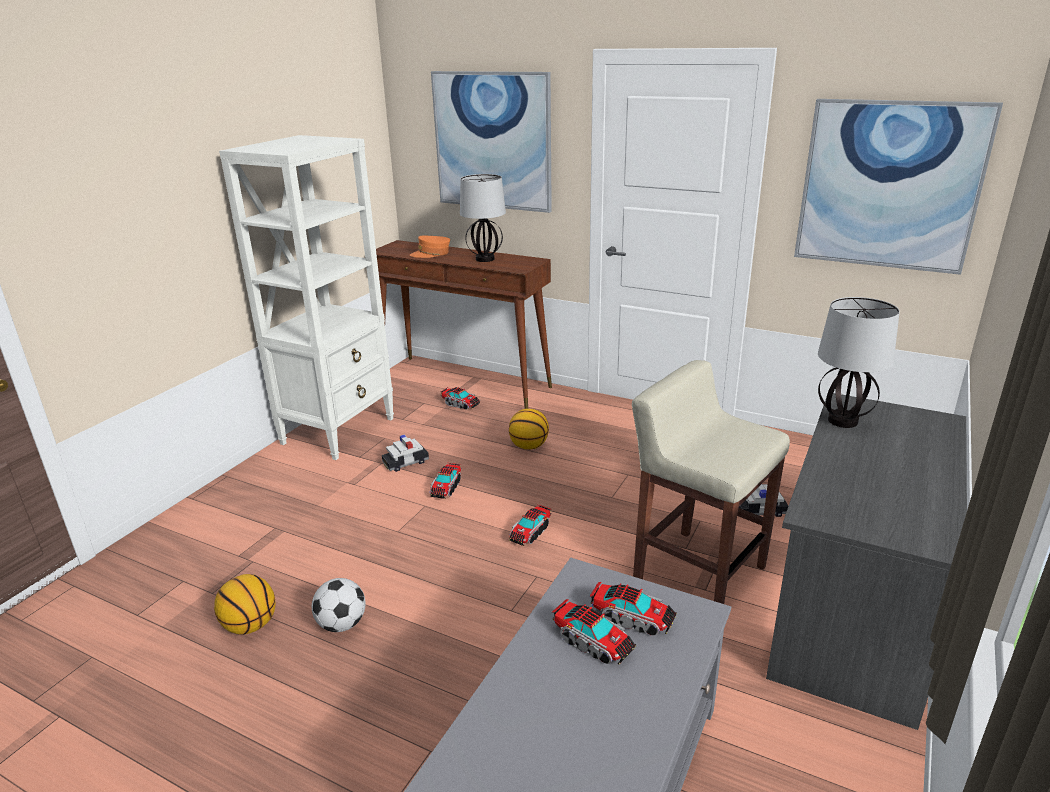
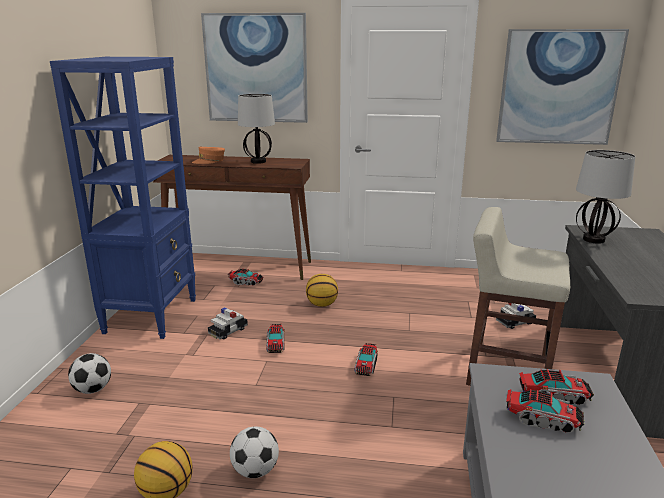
camera: 20 degrees left, 5 degrees down
(241, 504) = (93, 389): none -> football
(339, 430) = (152, 315): white bookcase -> blue bookcase

